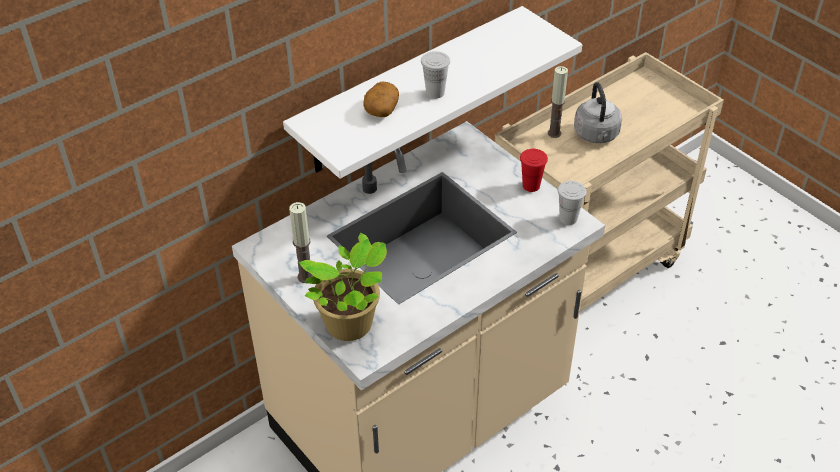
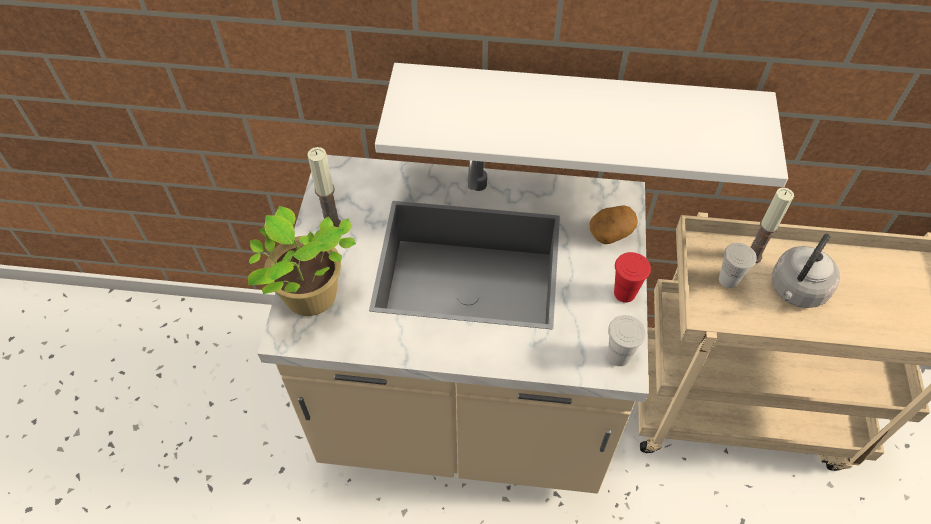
camera: 45 degrees right, 10 degrees up
(381, 109) = (489, 109): potato -> potato (611, 232)
(435, 93) = (559, 127): white cup -> white cup (728, 280)

